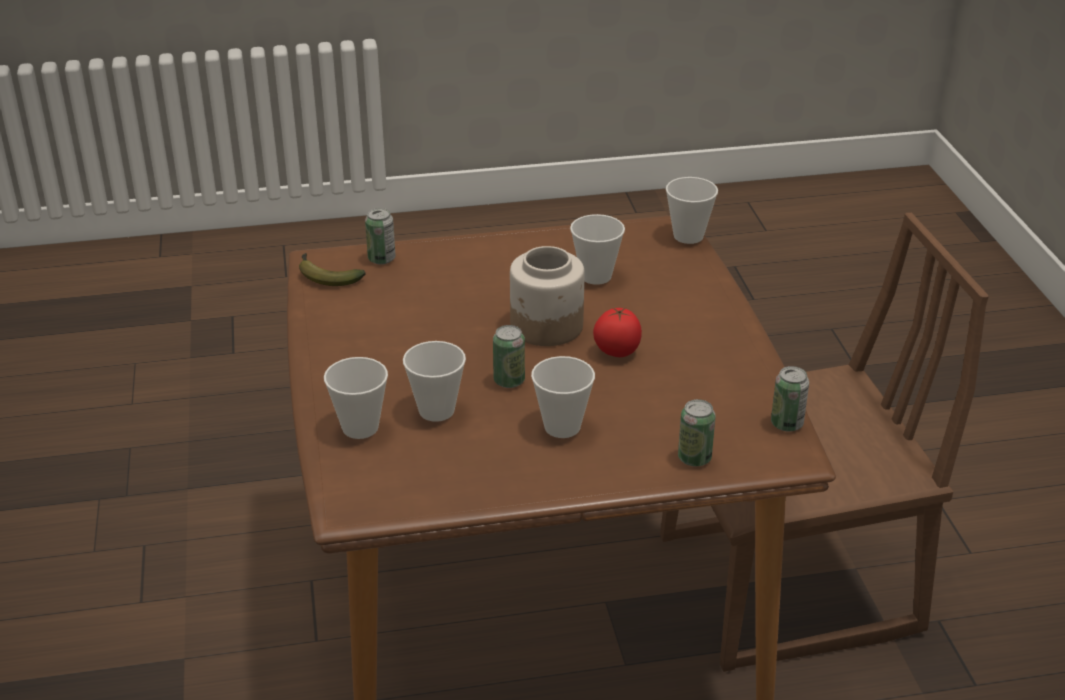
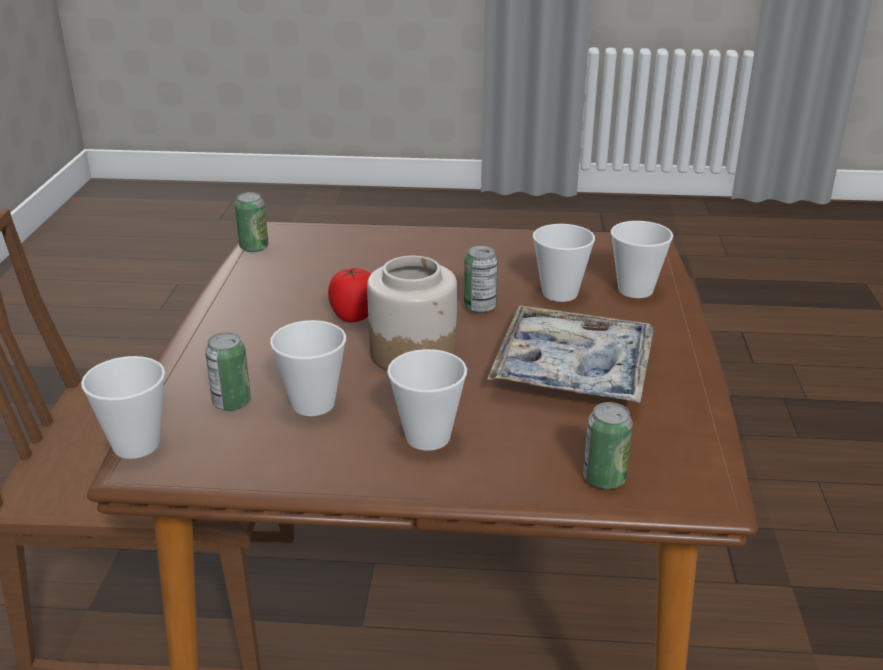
camera: 165 degrees left, 5 degrees down
(326, 276) = (688, 461): banana -> none
(412, 330) = (573, 369): none -> tray
(562, 427) = (447, 268): cup -> cup (427, 437)
(694, 458) = (351, 237): can -> can (231, 402)

